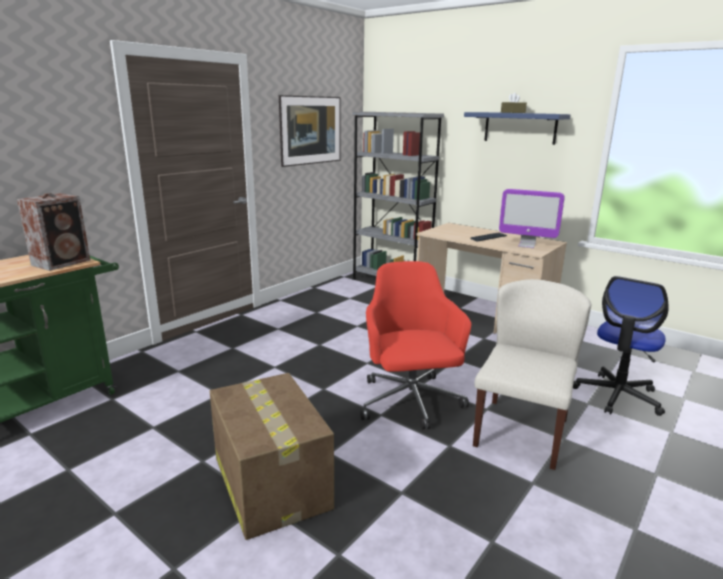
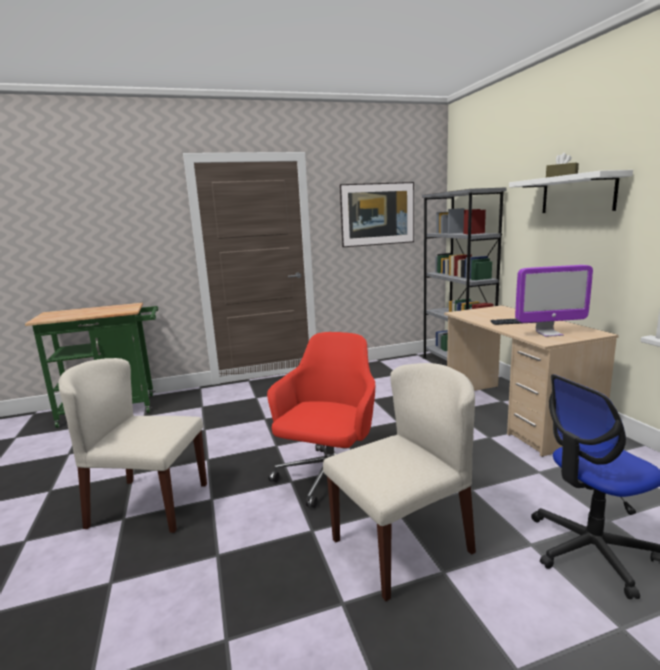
camera: 35 degrees right, 5 degrees down
(63, 262) = (119, 310): speaker -> none
(270, 481) = (148, 505): cardboard box -> beige chair
(520, 128) = (577, 194): blue shelf -> white shelf
(526, 245) = (549, 333): monitor -> monitor turned 60 degrees counterclockwise

